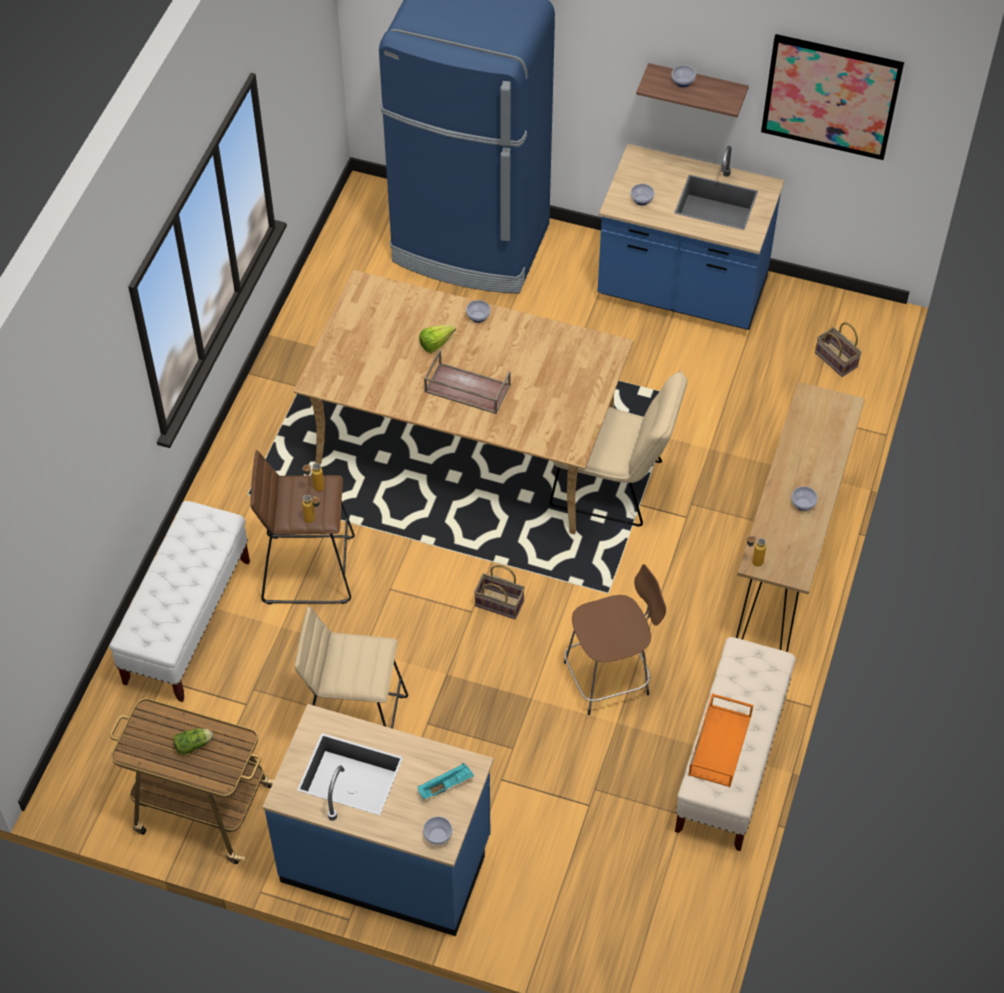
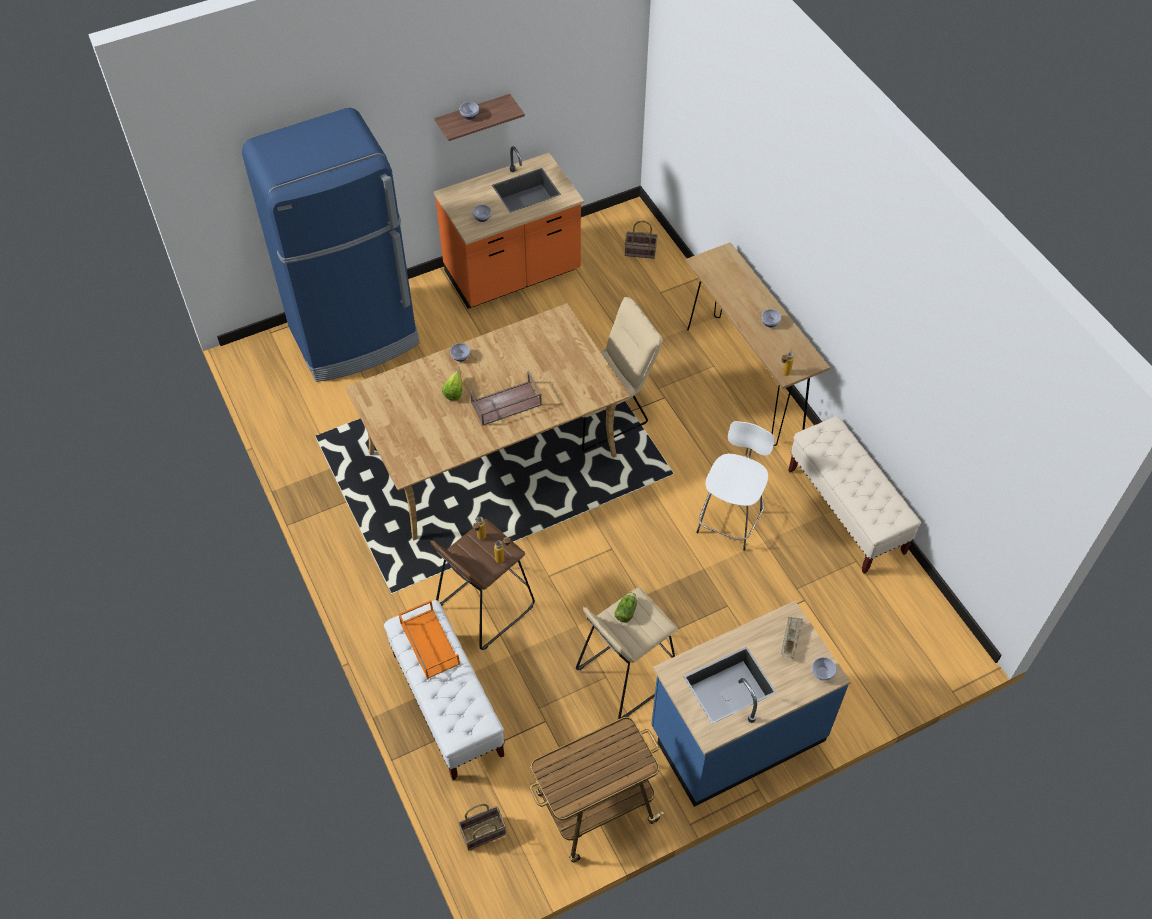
camera: 45 degrees left, 0 degrees up
(194, 745) = (599, 760): lettuce -> lettuce (626, 610)
(446, 785) = (790, 640): turquoise tray -> beige tray
(500, 603) = (622, 529): basket -> basket (484, 831)
(609, 677) = (730, 520): brown stool -> white stool
(682, 291) = (513, 274): blue counter -> orange counter
(719, 744) = (862, 496): orange tray -> orange tray (428, 643)
(831, 96) = (568, 68): picture -> none

